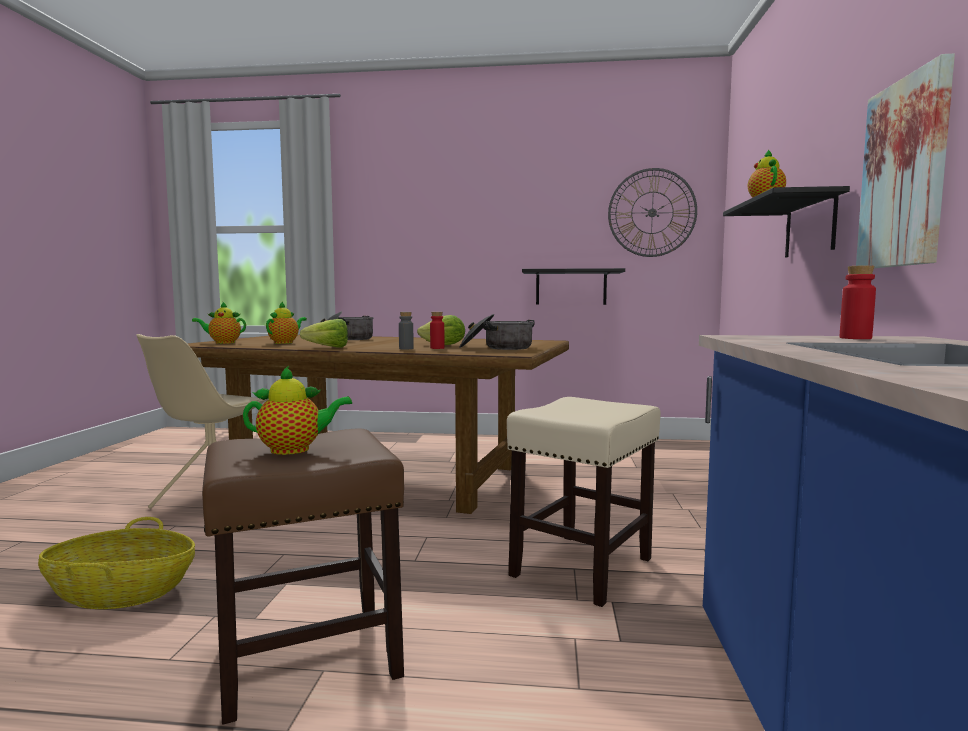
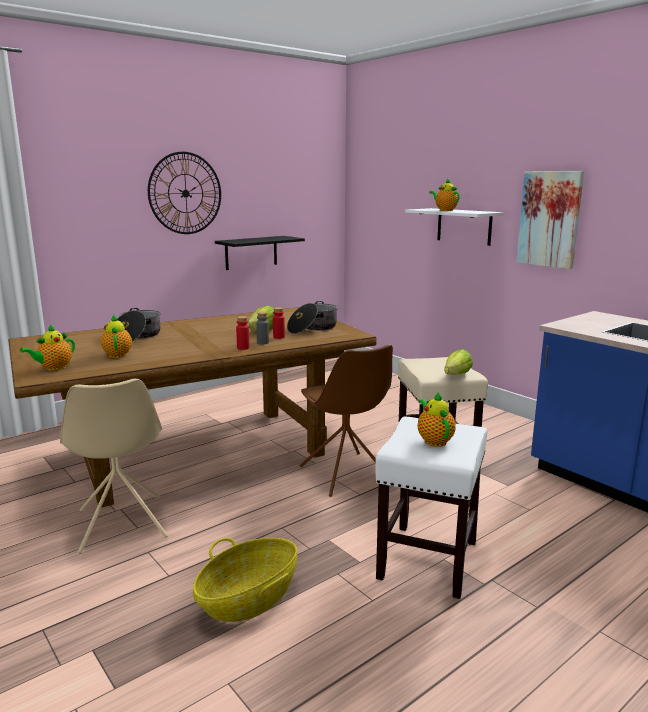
camera: 45 degrees left, 10 degrees up
(295, 449) = (434, 440): teapot -> teapot turned 45 degrees counterclockwise
(306, 660) = (428, 560): brown stool -> white stool
(324, 347) = (196, 355): lettuce -> lettuce (453, 376)
(446, 538) = (346, 475): none -> brown chair
(652, 212) = (303, 188): wall clock -> wall clock (185, 193)
(810, 227) = (464, 226): black shelf -> white shelf
(855, 338) = (594, 320): red bottle -> red bottle (243, 348)

